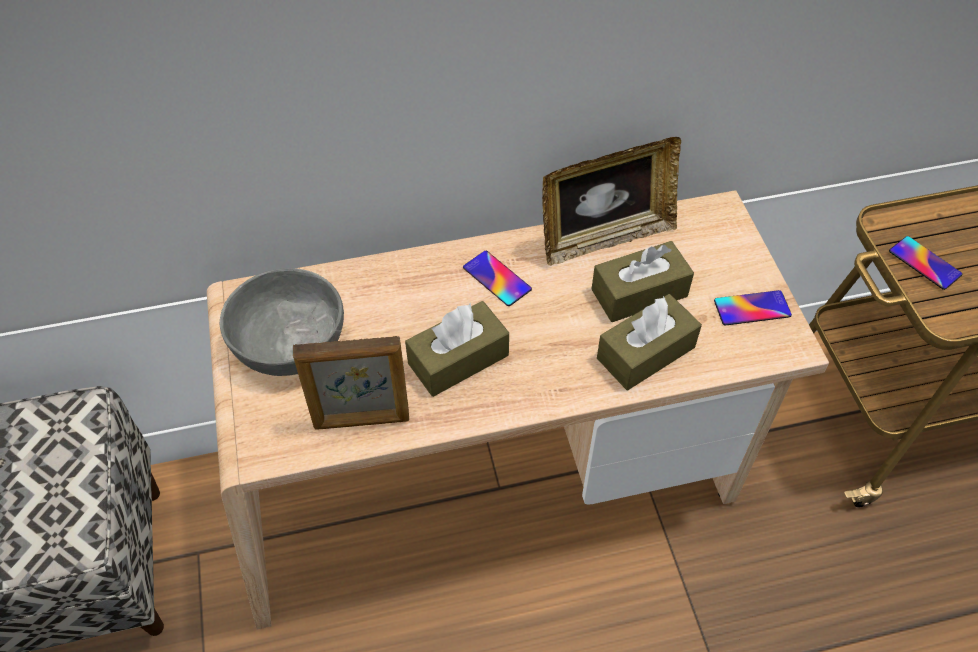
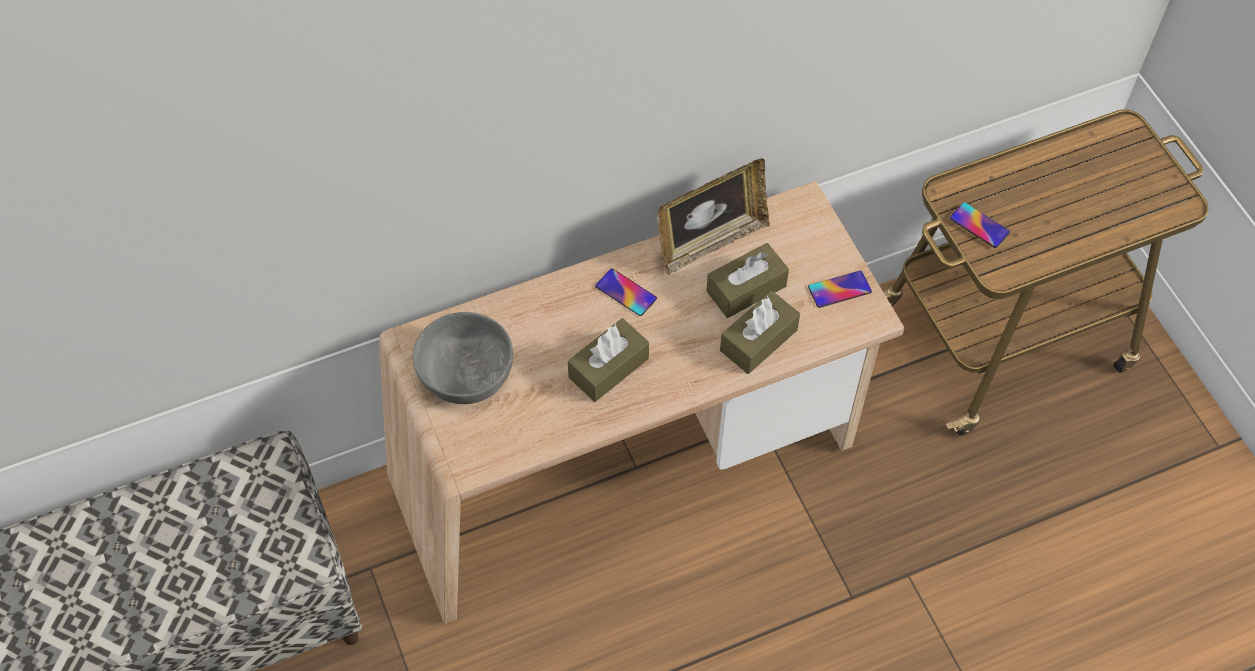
camera: 10 degrees left, 5 degrees up
(362, 420) = (543, 429): picture frame -> none

